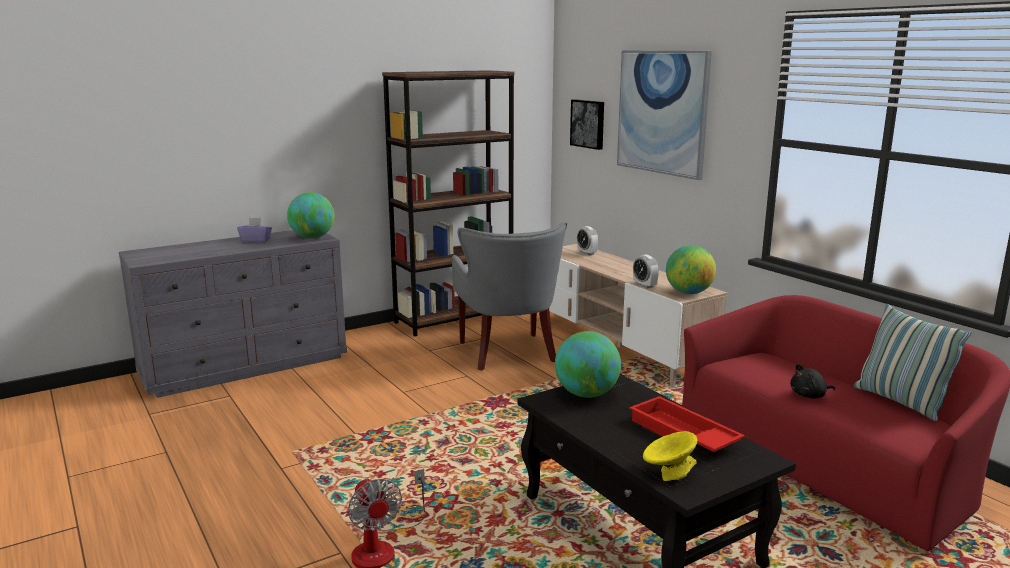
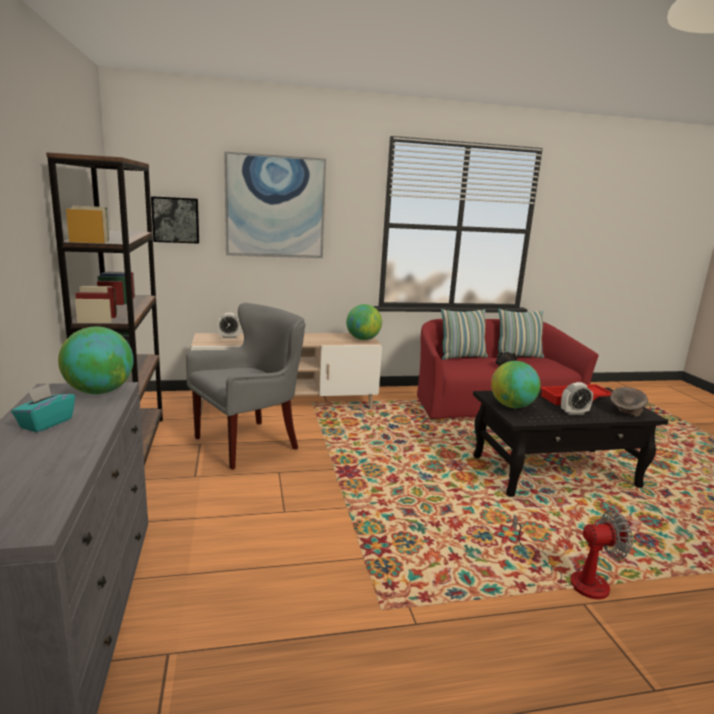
camera: 70 degrees left, 0 degrees up
(256, 240) = (46, 423): purple tissue box -> turquoise tissue box
(507, 353) = (249, 443): grey armchair -> grey armchair turned 45 degrees counterclockwise
(644, 285) = (335, 343): alarm clock -> alarm clock (574, 413)
(668, 472) = (626, 413): yellow bowl -> grey bowl
(803, 364) = (462, 357): none -> pillow

